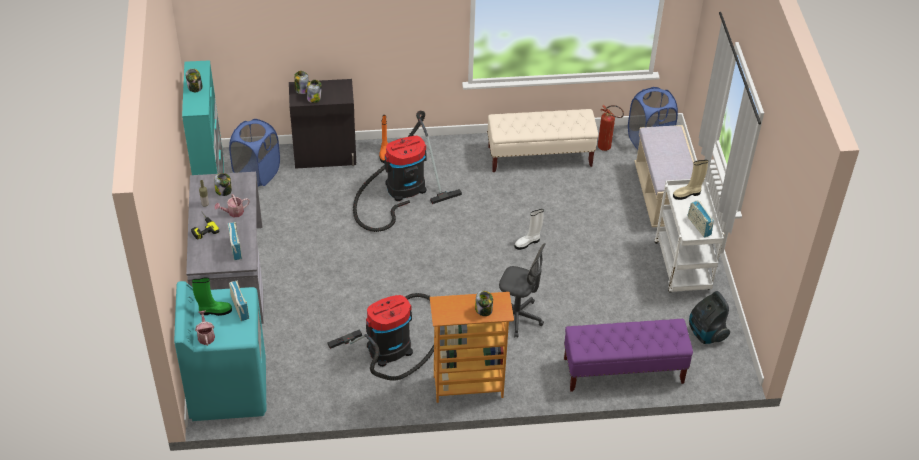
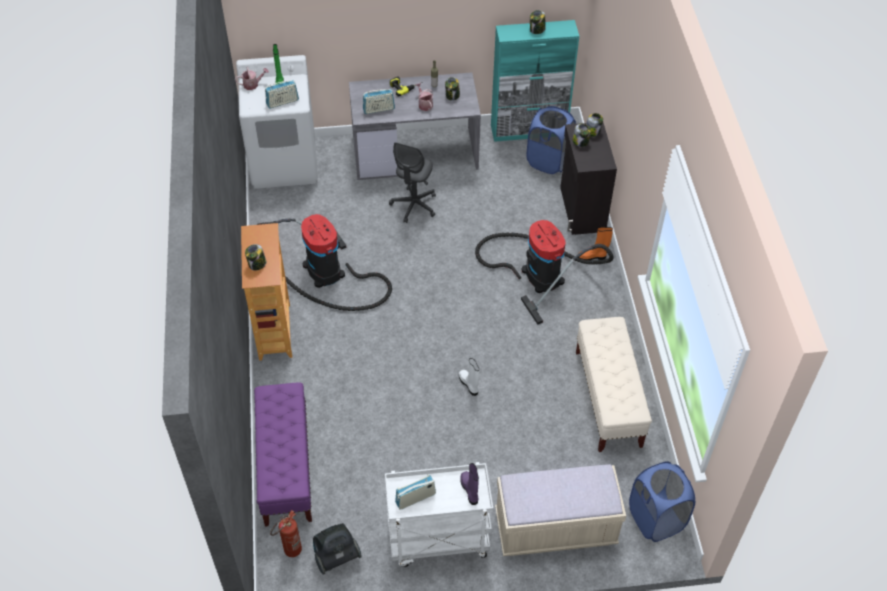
camera: 90 degrees right, 5 degrees up
(228, 389) = (284, 163): turquoise washing machine -> white washing machine
(517, 317) = (362, 373): grey office chair -> grey office chair (414, 205)
(607, 148) = (634, 470): fire extinguisher -> fire extinguisher (289, 553)
(687, 194) = (470, 490): beige boot -> purple boot

